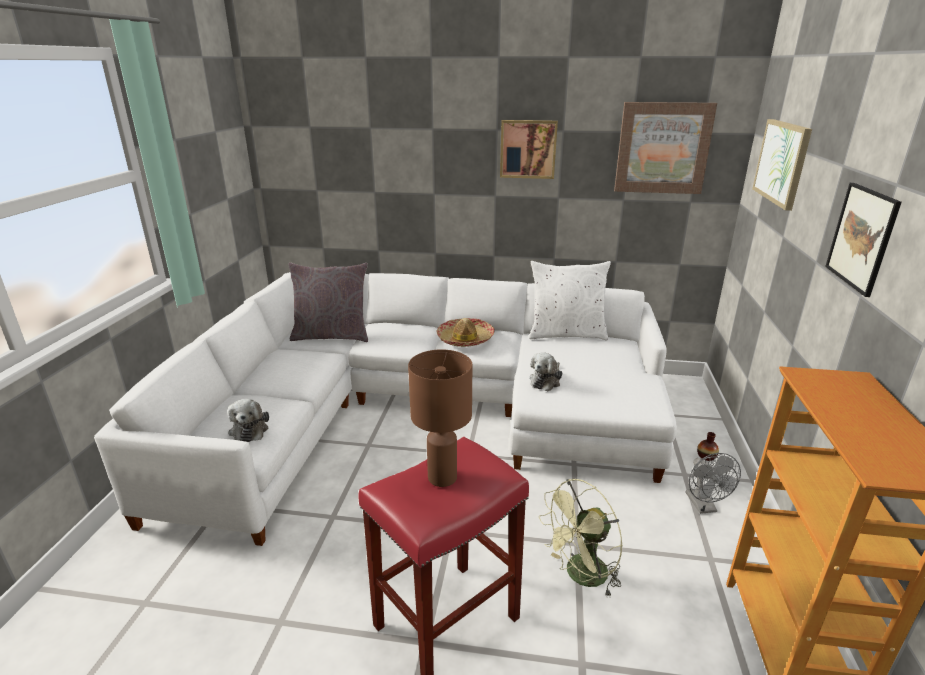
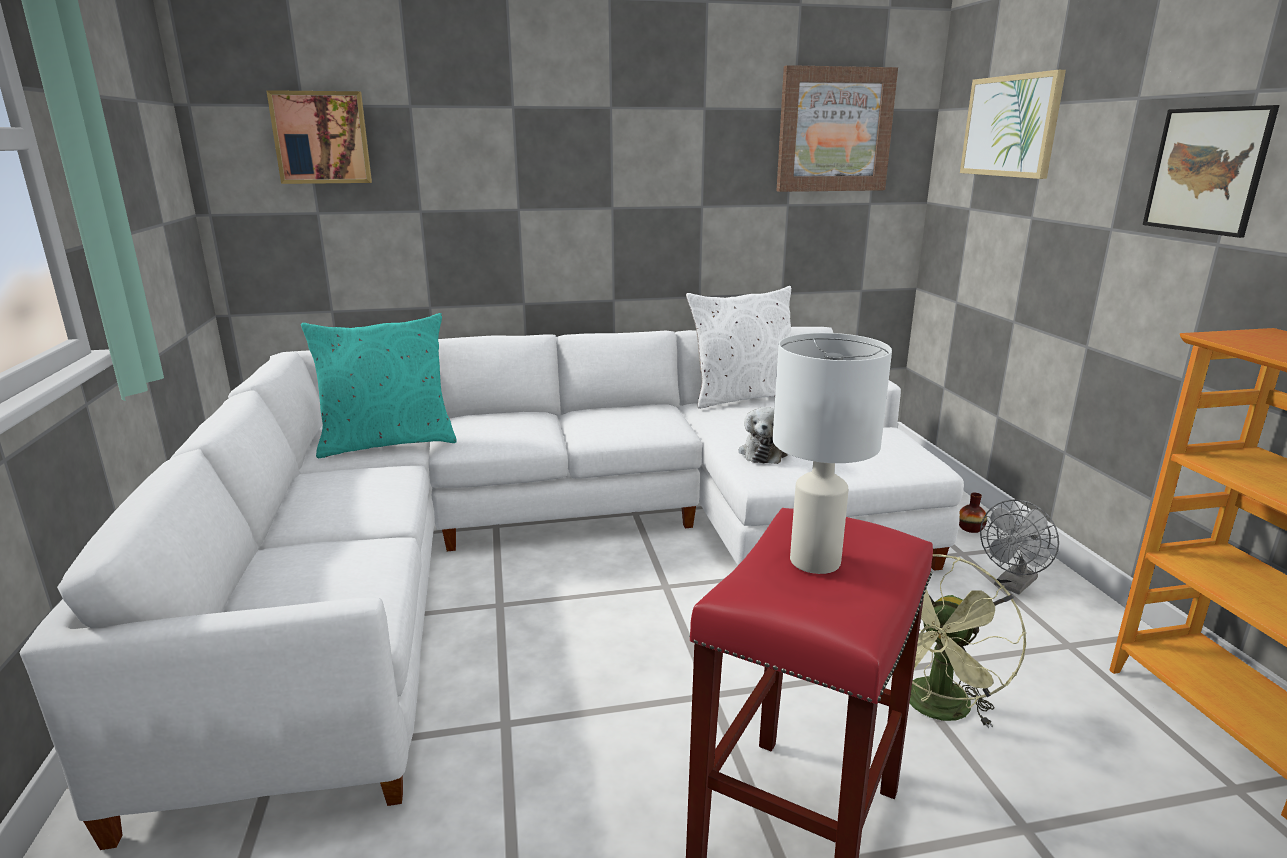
camera: 20 degrees left, 5 degrees down
(249, 429) = (336, 592): plush toy -> none
(332, 336) = (388, 442): grey pillow -> turquoise pillow
(443, 477) = (815, 560): brown table lamp -> white table lamp
(465, 339) = (609, 419): hat -> none
(528, 149) = (658, 135): picture -> picture (322, 138)
(704, 506) = (1013, 585): grey fan -> grey fan turned 75 degrees clockwise

